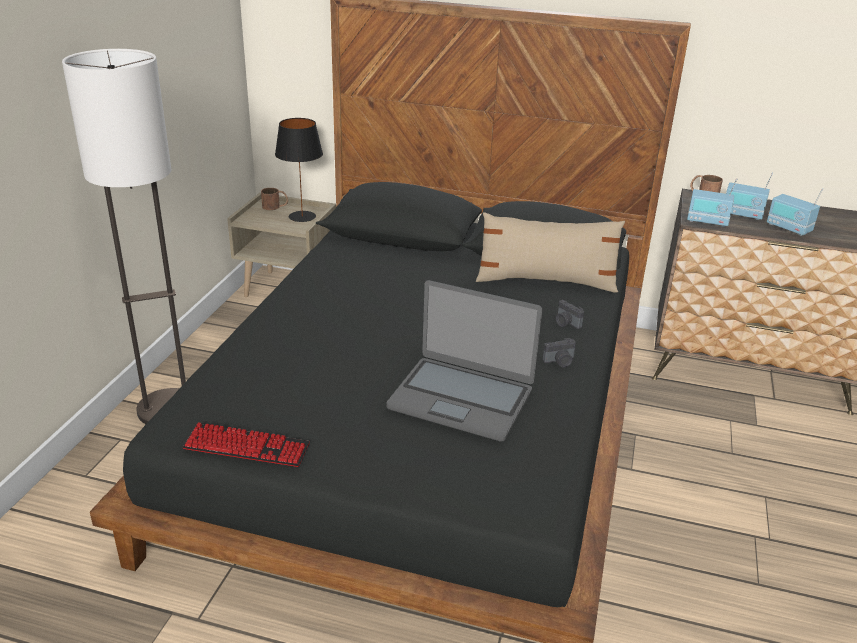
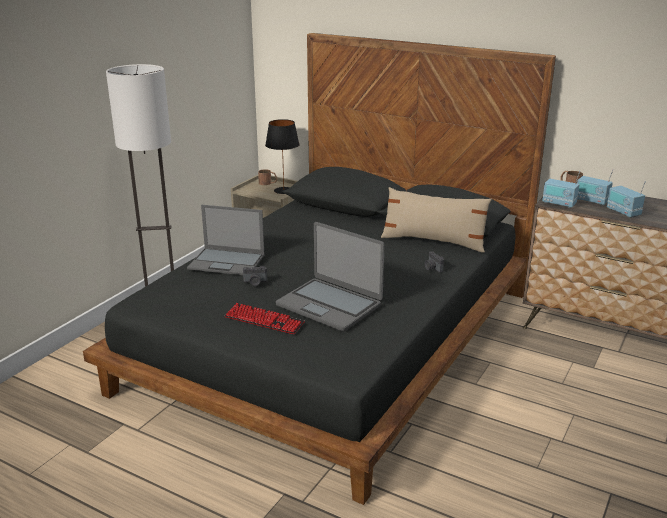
camera: 15 degrees right, 5 degrees down
(246, 447) = (176, 316): keyboard -> keyboard (264, 320)
(284, 343) = (227, 262): none -> laptop
(560, 362) = (413, 291): camera -> camera (255, 282)

